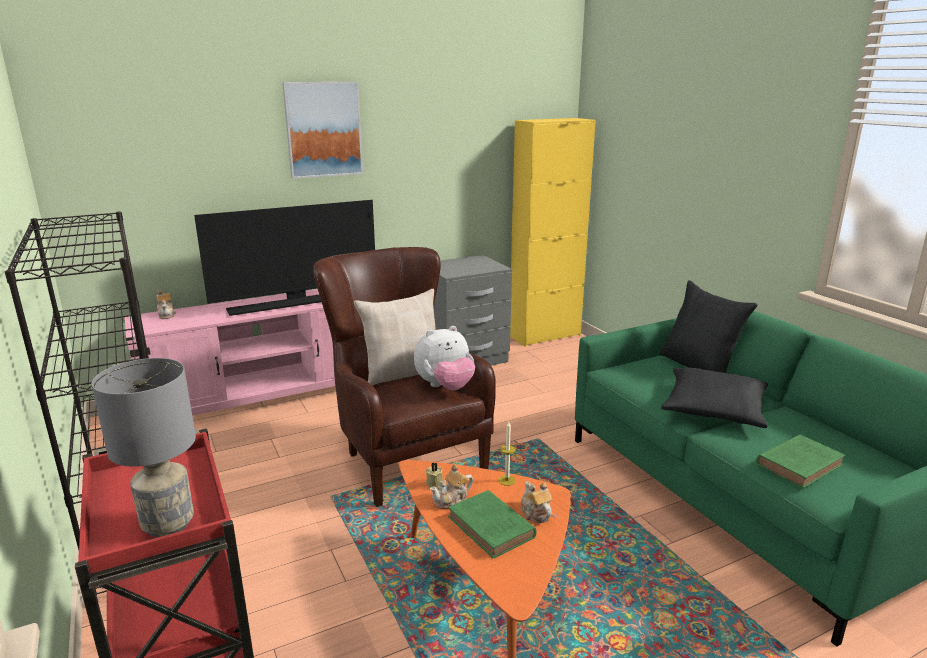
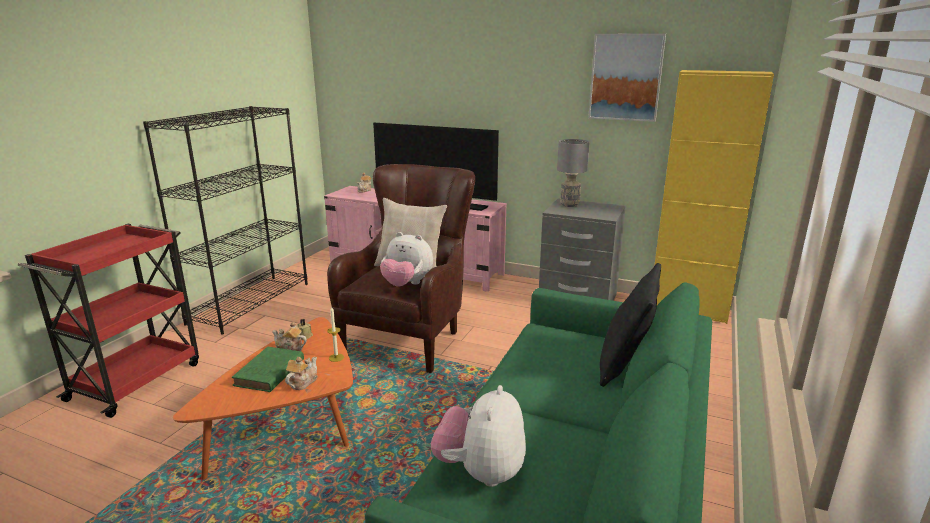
camera: 50 degrees right, 0 degrees up
(169, 524) = (84, 260): grey table lamp -> grey table lamp (570, 205)
(323, 129) = (487, 68): picture -> picture (626, 77)
(714, 408) = (540, 395): black pillow -> none
(800, 464) = (481, 471): green book -> plush toy

